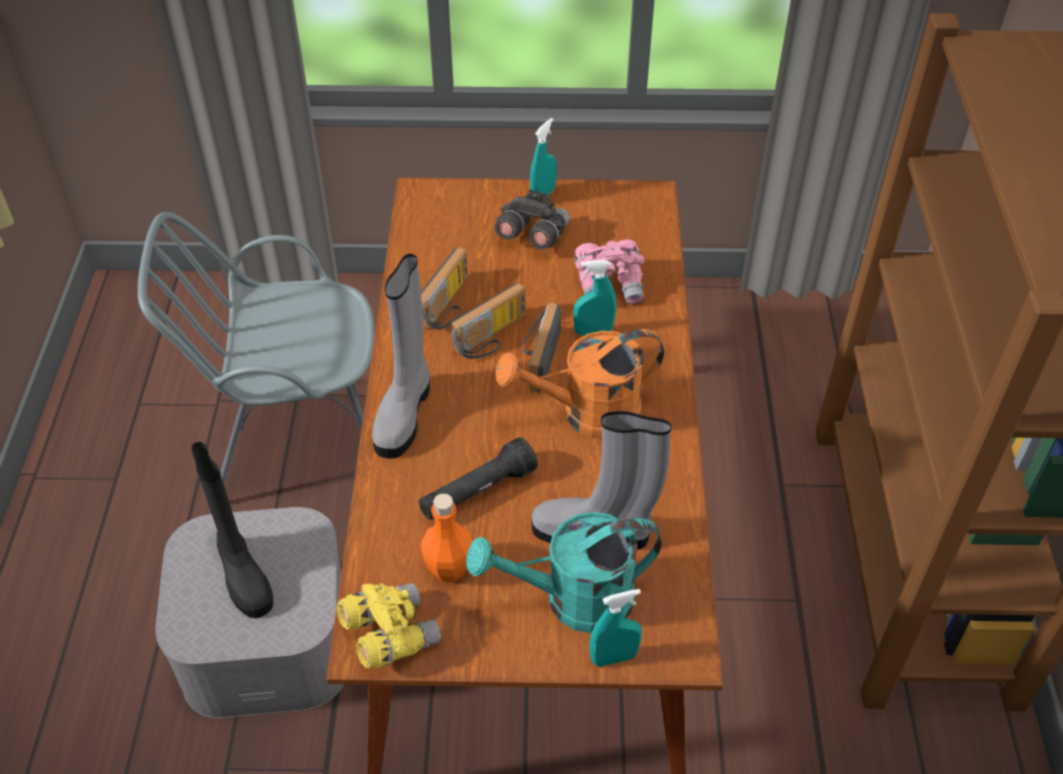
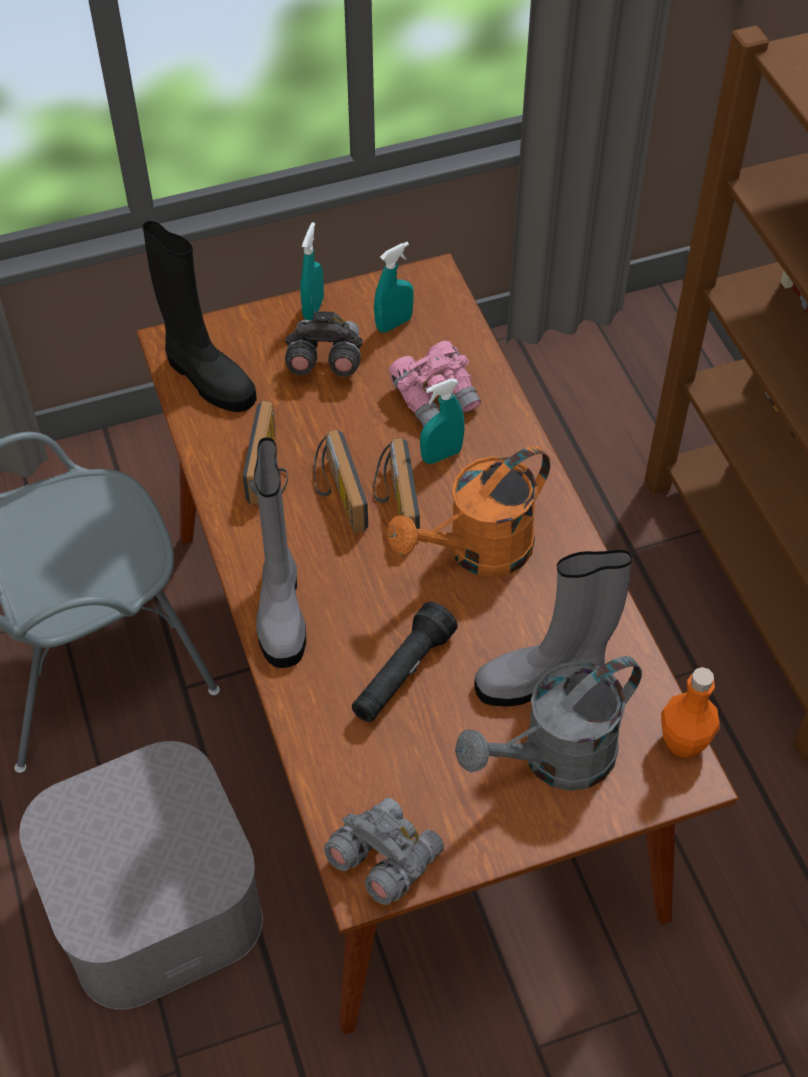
camera: 20 degrees left, 5 degrees up
(243, 575) = (126, 841): black boot -> black boot (207, 378)
(389, 634) = (383, 860): yellow binoculars -> grey binoculars
(449, 569) = (412, 768): orange bottle -> orange bottle (683, 742)
(492, 338) = (336, 494): radio -> radio turned 135 degrees clockwise
(573, 600) = (554, 760): turquoise watering can -> grey watering can
(613, 657) = (621, 806): turquoise spray bottle -> turquoise spray bottle (394, 324)

